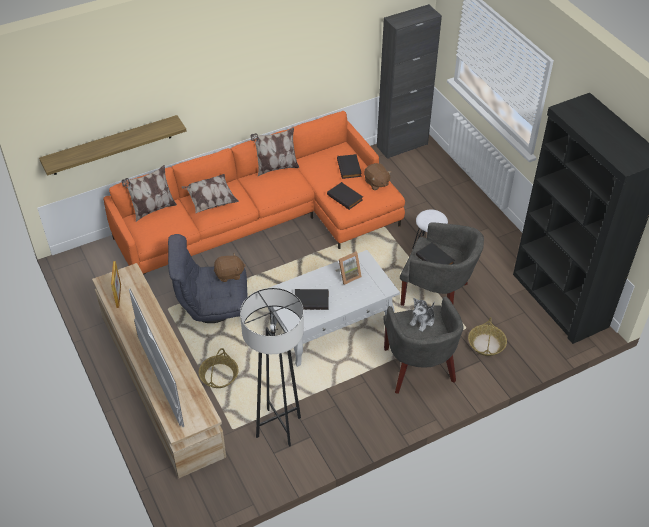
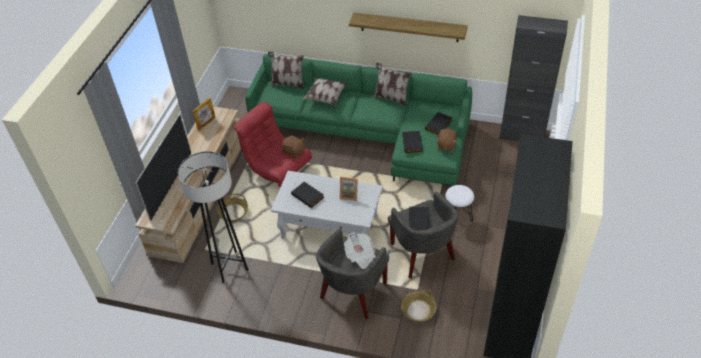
camera: 45 degrees right, 0 degrees up
(111, 145) = (274, 24): shelf -> shelf (409, 27)
(212, 305) = (277, 168): grey armchair -> red armchair
(265, 219) = (369, 133): orange sofa -> green sofa
(422, 321) = (360, 255): plush toy -> newspaper

